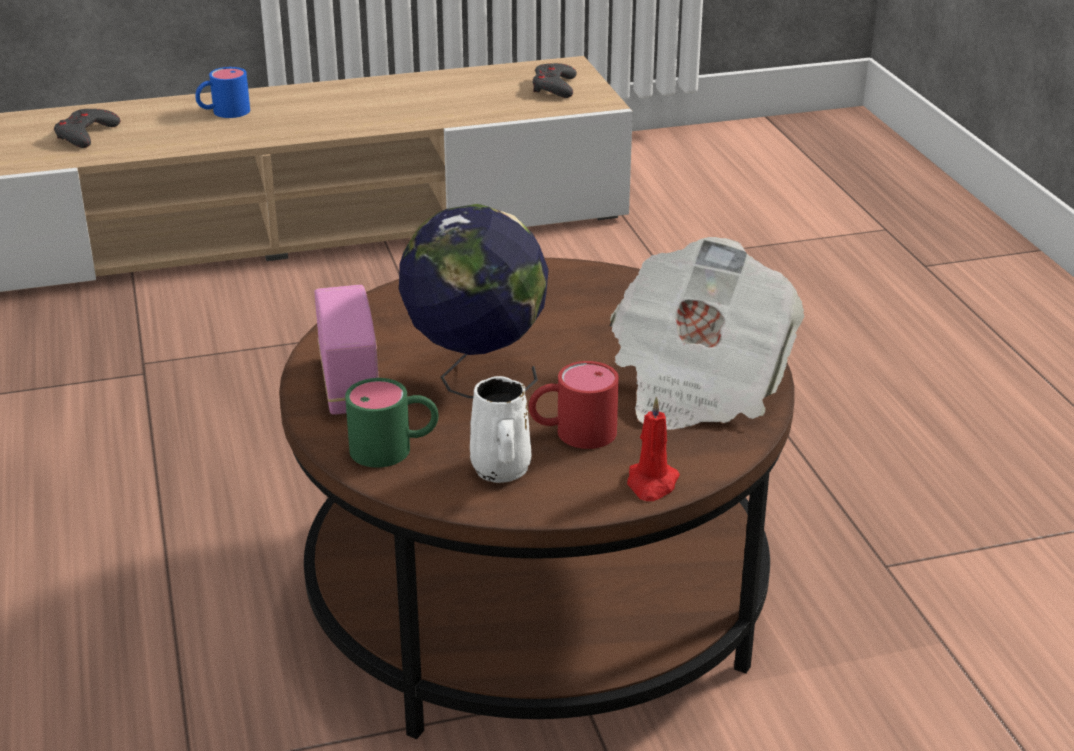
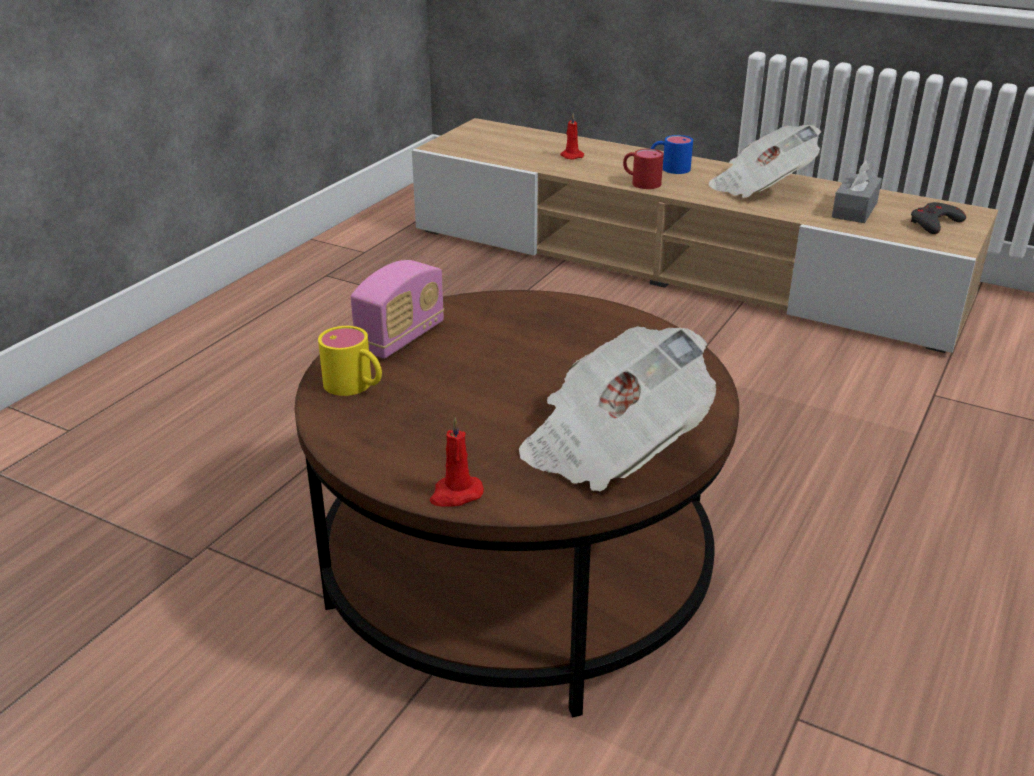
camera: 45 degrees right, 0 degrees up
(86, 134) = (571, 156): grey game controller -> red candle
(349, 103) = (760, 187): none -> newspaper
(394, 448) = (356, 386): green mug -> yellow mug
(470, 97) = (854, 210): none -> grey tissue box
(475, 378) = (475, 370): globe -> none
(501, 471) = (385, 432): white mug -> none
(572, 433) = (468, 434): red mug -> red mug (640, 182)

